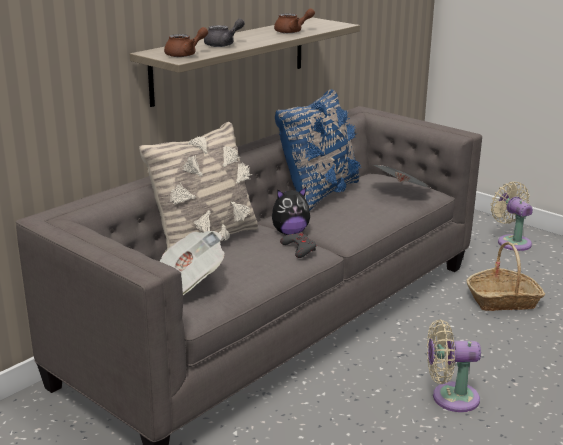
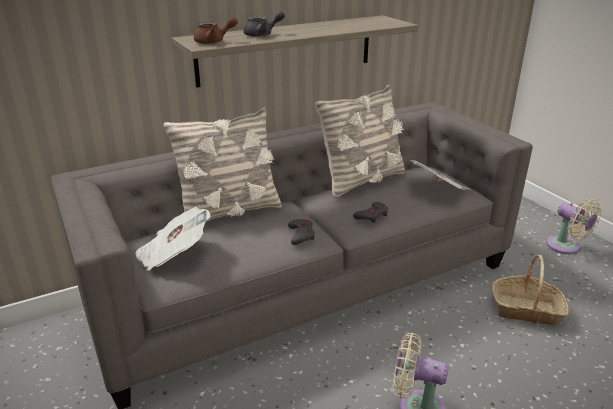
camera: 20 degrees right, 5 degrees up
(290, 232) = (309, 215): plush toy -> none
(292, 31) = (343, 27): brown teapot -> none
(320, 194) = (362, 181): blue pillow -> beige pillow
(355, 222) = (372, 215): none -> grey game controller
(512, 242) = (566, 247): beige fan -> beige fan turned 150 degrees clockwise

